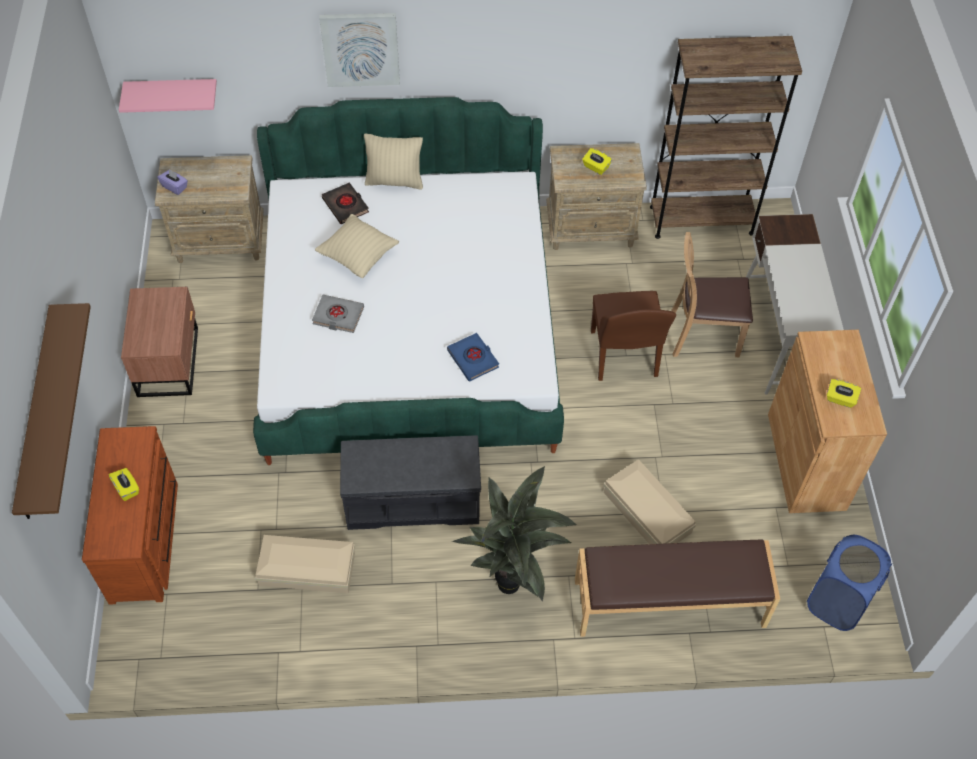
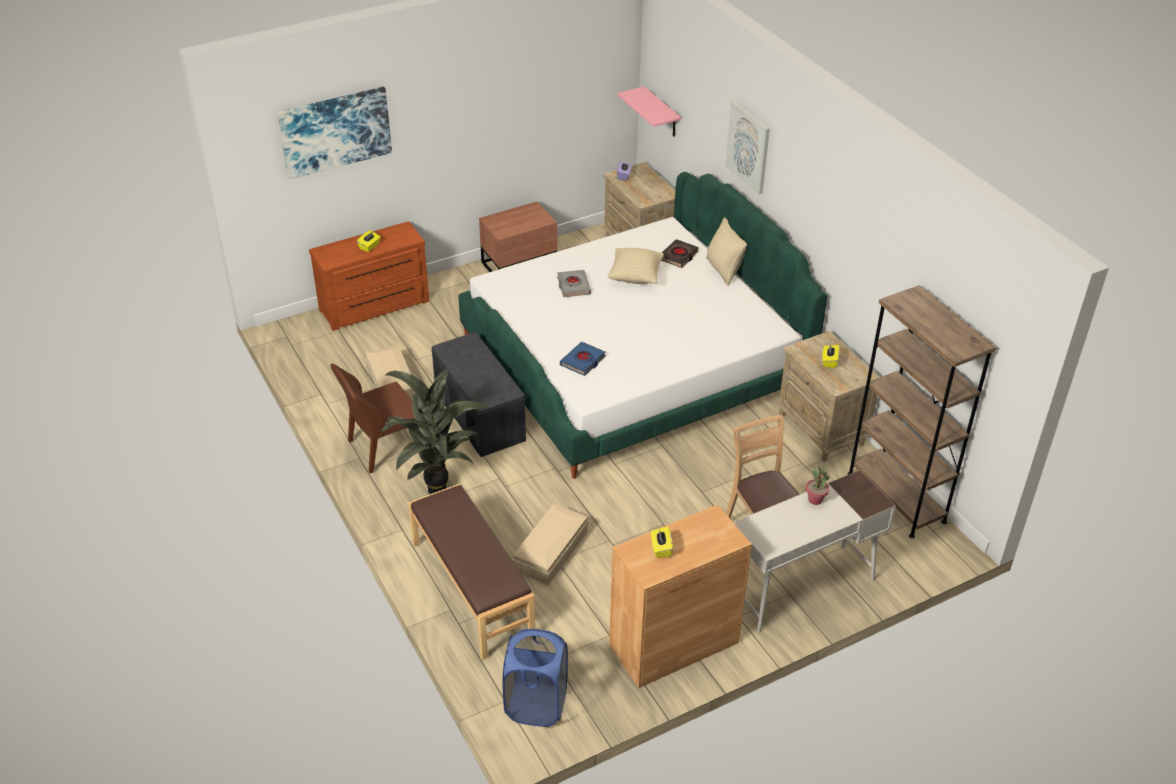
camera: 65 degrees right, 15 degrees down
(37, 414) = (335, 131): brown shelf -> picture
(623, 355) = (700, 490): brown chair -> brown chair (383, 448)
(783, 264) = (815, 500): none -> potted plant

